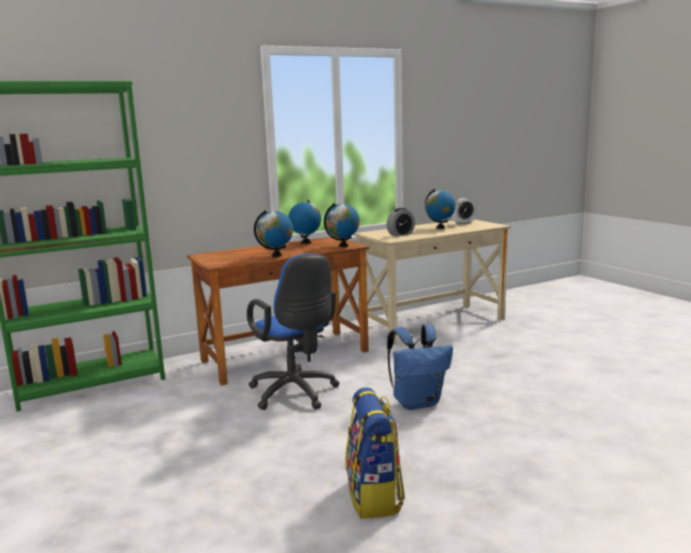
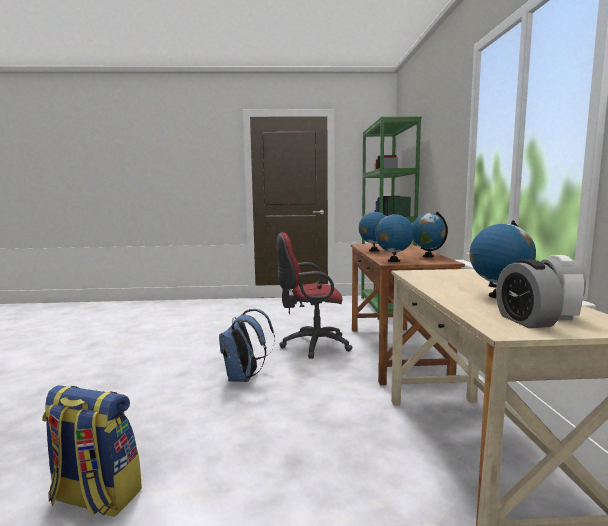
camera: 115 degrees right, 5 degrees down
(296, 394) = (312, 345): blue office chair -> red office chair
(375, 496) = (171, 344): backpack -> backpack (94, 498)
(401, 234) = (446, 277): alarm clock -> alarm clock (525, 321)

